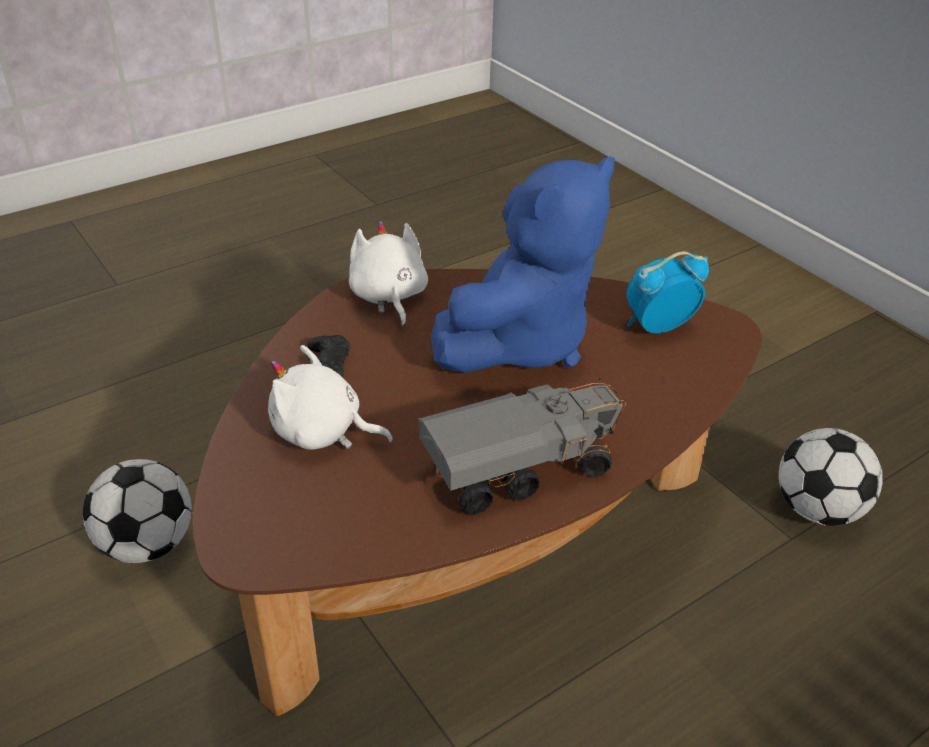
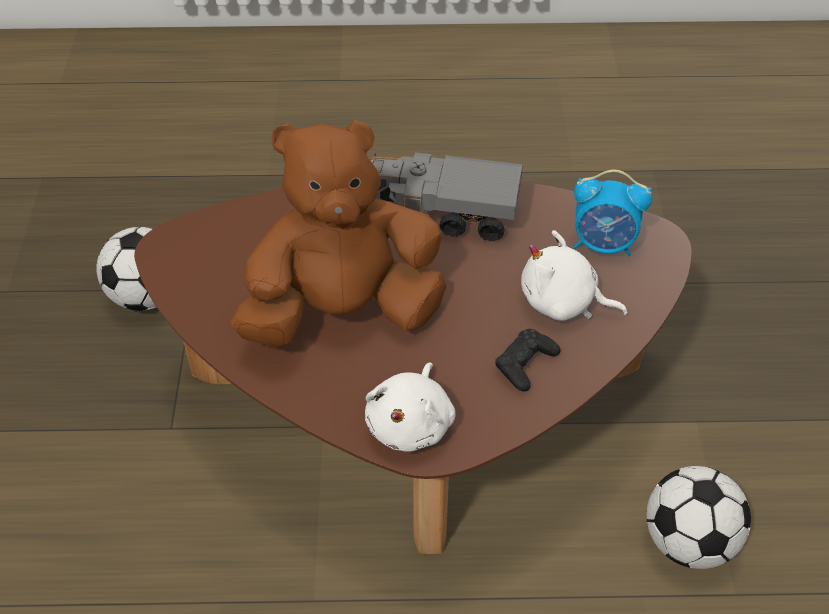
camera: 145 degrees left, 10 degrees up
(322, 432) = (563, 303): white plush toy -> white plush toy turned 150 degrees clockwise
(520, 342) = (343, 311): blue plush toy -> brown plush toy
(657, 327) = (218, 273): alarm clock -> alarm clock (604, 244)

